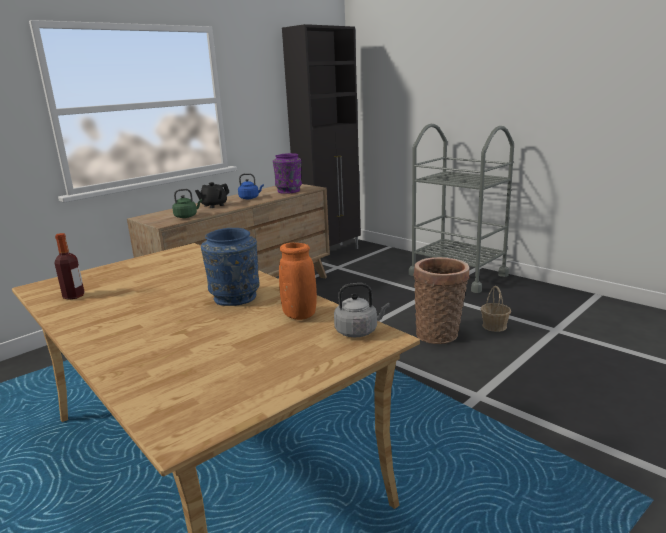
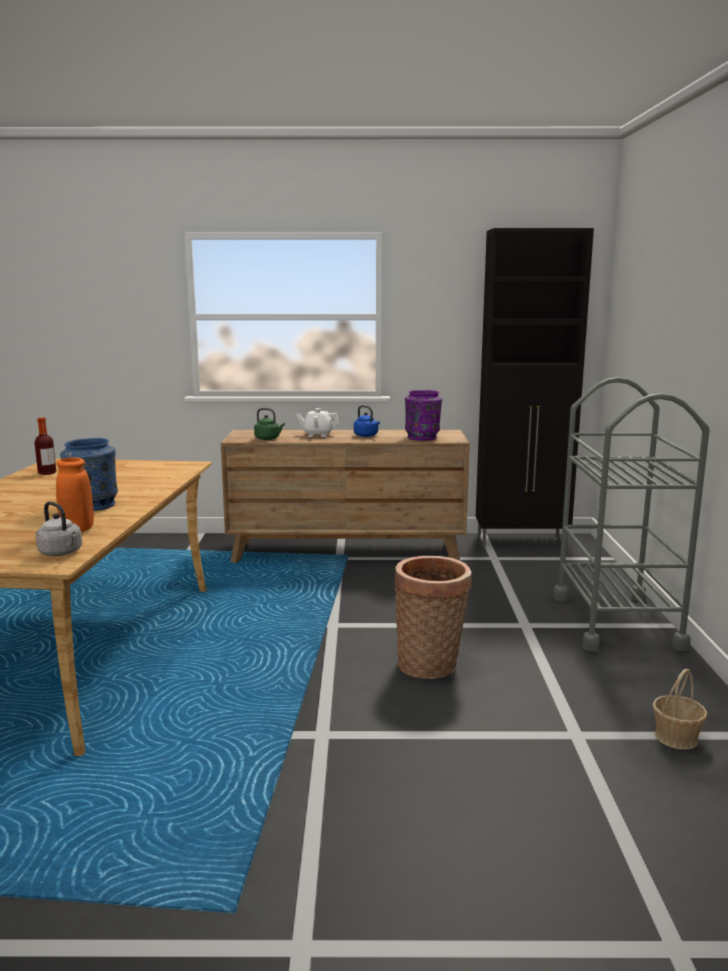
camera: 45 degrees right, 5 degrees down
(213, 205) = (317, 435): black teapot -> white teapot
(494, 326) = (510, 690): basket -> basket (676, 737)

